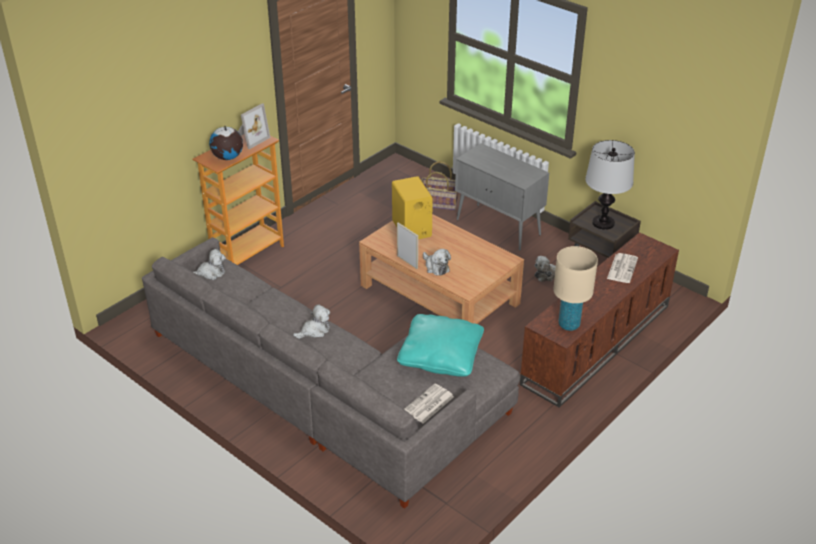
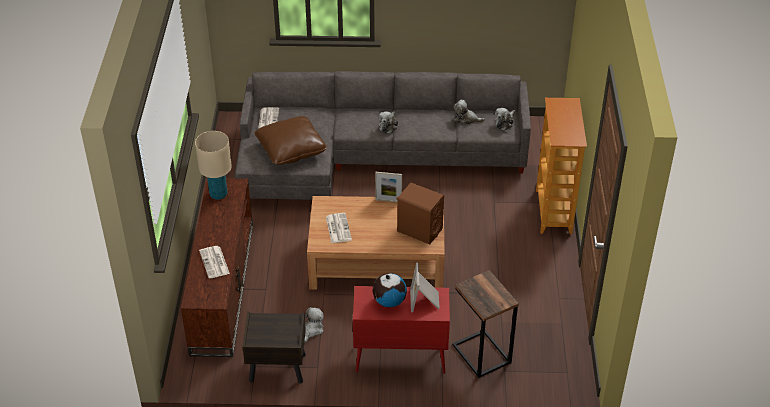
camera: 140 degrees right, 5 degrees up
(227, 157) = (558, 111): globe -> globe (389, 301)
(250, 138) = (571, 134): picture frame -> picture frame (425, 300)
(412, 229) = (419, 230): yellow speaker -> brown speaker
(436, 267) = (363, 208): plush toy -> plush toy (466, 119)
(439, 202) = (481, 354): basket -> side table
(441, 356) = (291, 149): turquoise pillow -> brown pillow
(477, 263) = (338, 228): none -> newspaper
(499, 227) = (399, 358): grey cabinet -> red cabinet
(603, 223) = (274, 328): table lamp -> none

